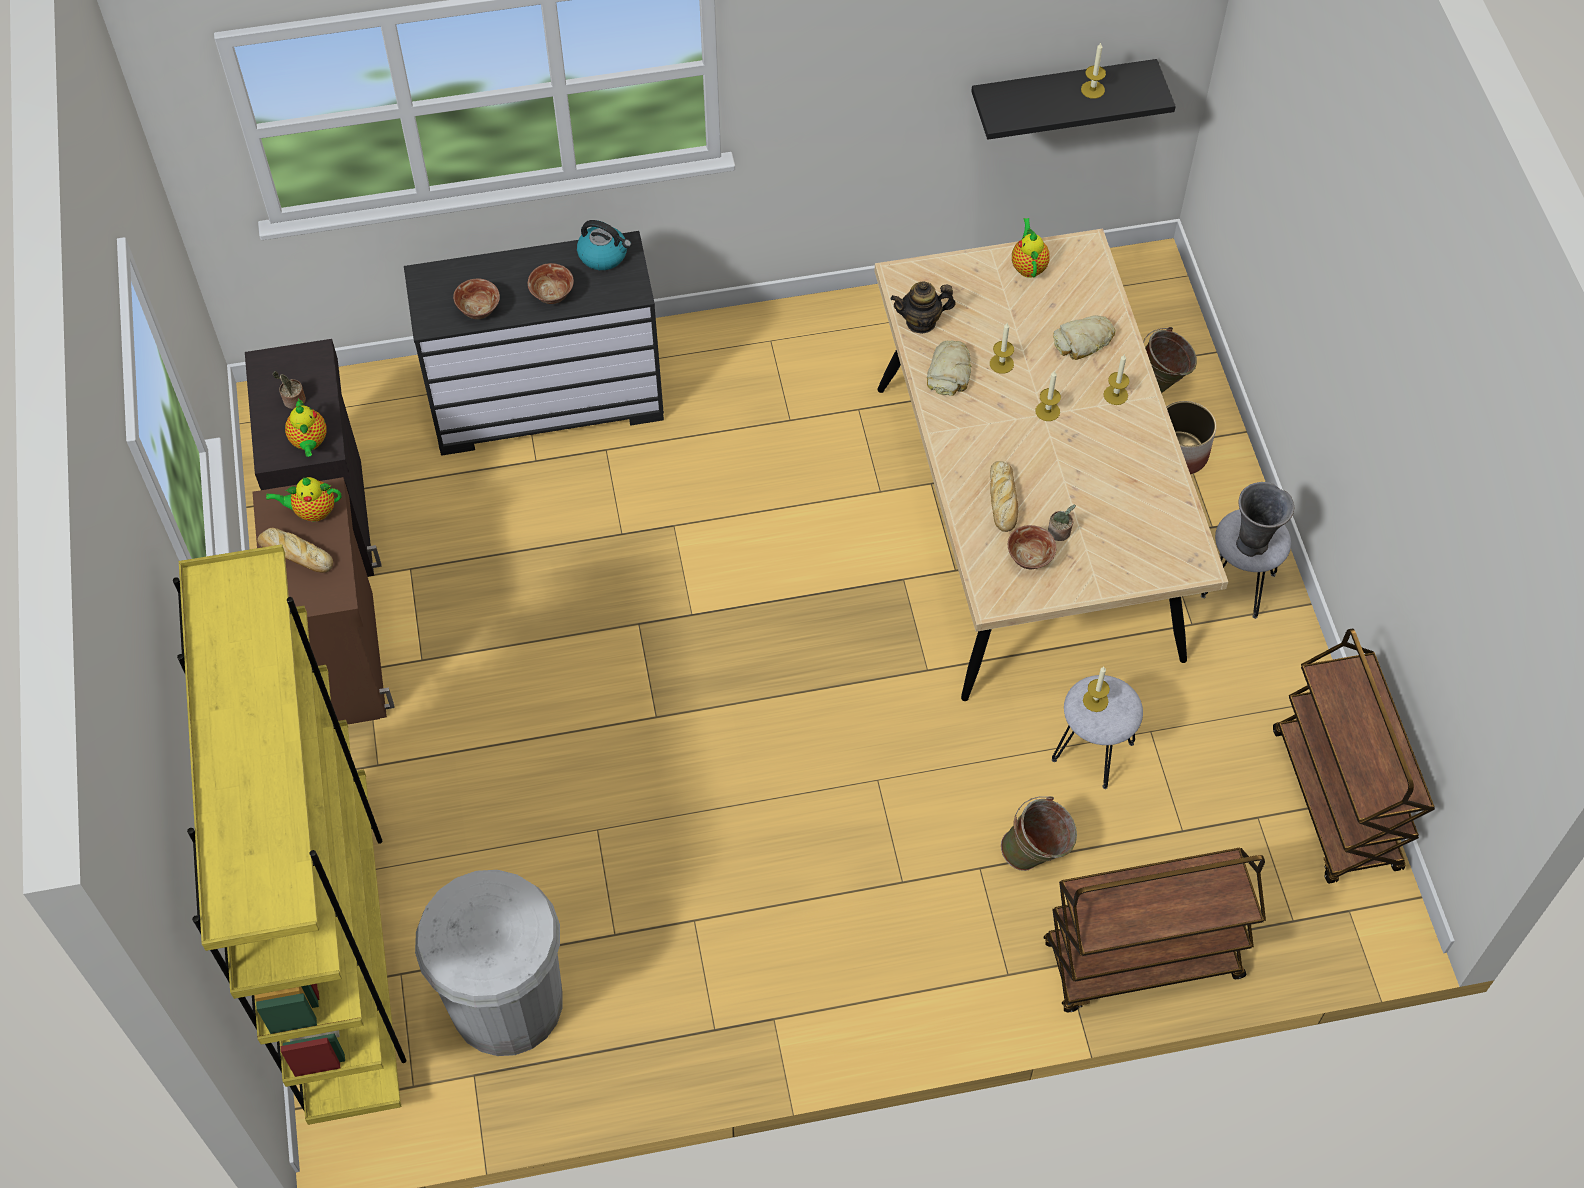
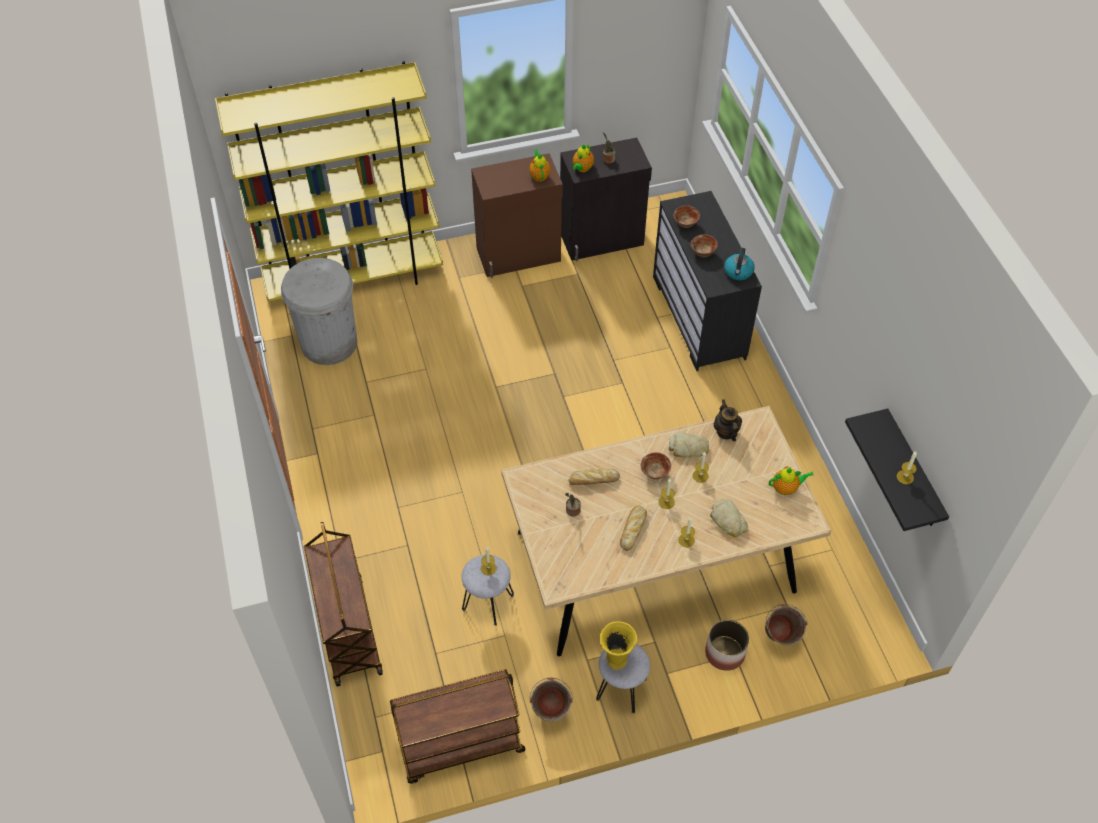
camera: 85 degrees right, 5 degrees down
(294, 554) = (513, 173): bread -> bread (633, 528)
(309, 443) = (582, 168): teapot -> teapot turned 45 degrees counterclockwise
(1029, 559) = (550, 495): bowl -> bowl (655, 473)
(1036, 855) = (416, 573): green bucket -> green bucket (550, 713)
(1253, 545) = (616, 660): grey vase -> yellow vase

